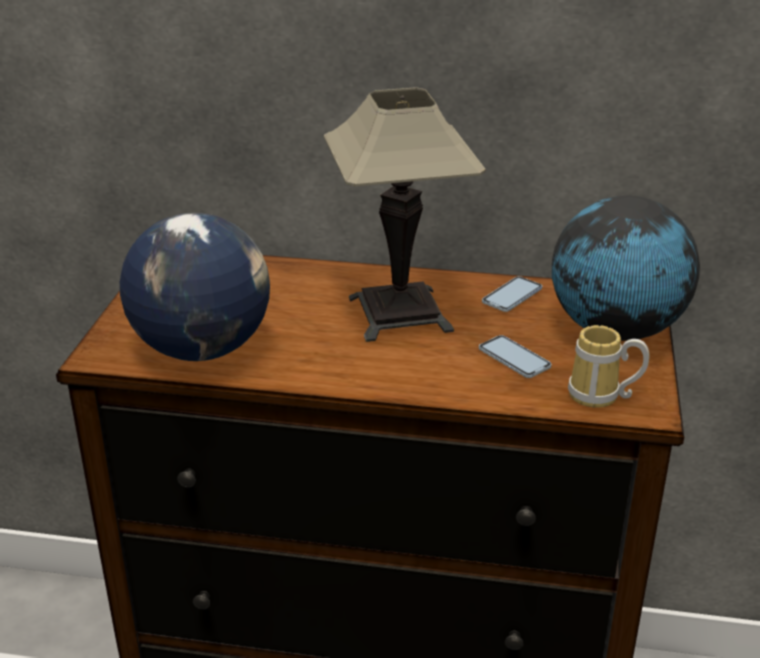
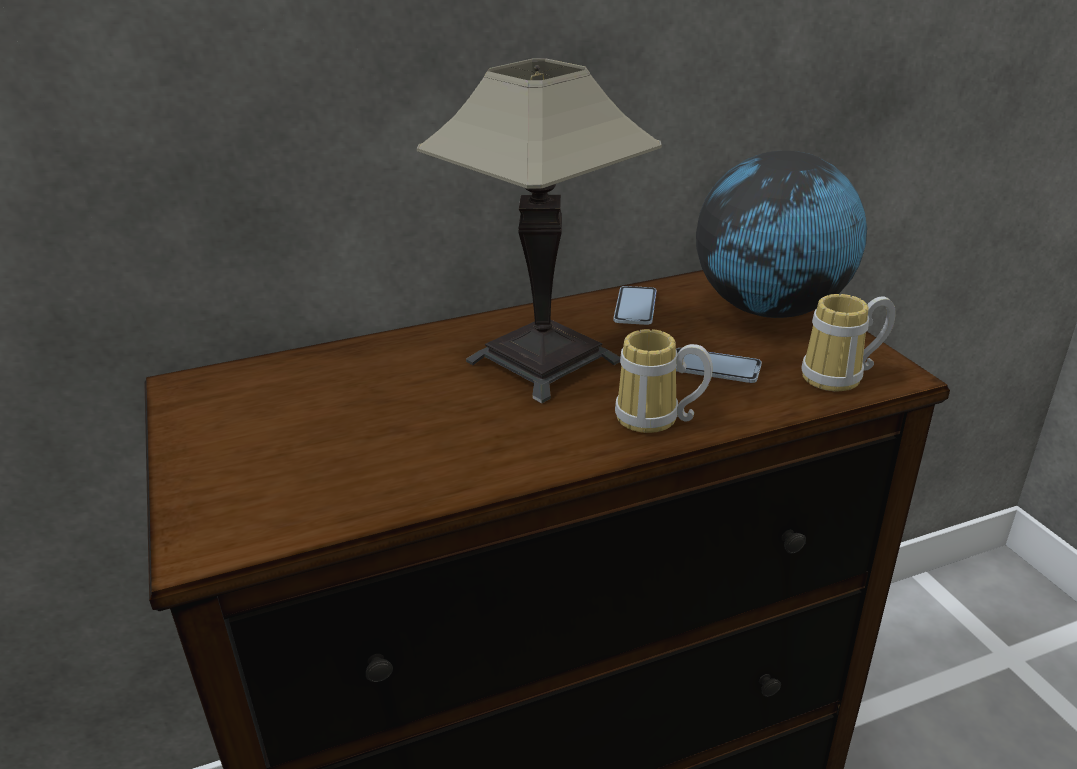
camera: 30 degrees left, 0 degrees up
(201, 349) = (346, 482): globe -> none
(426, 379) = (655, 421): none -> mug

